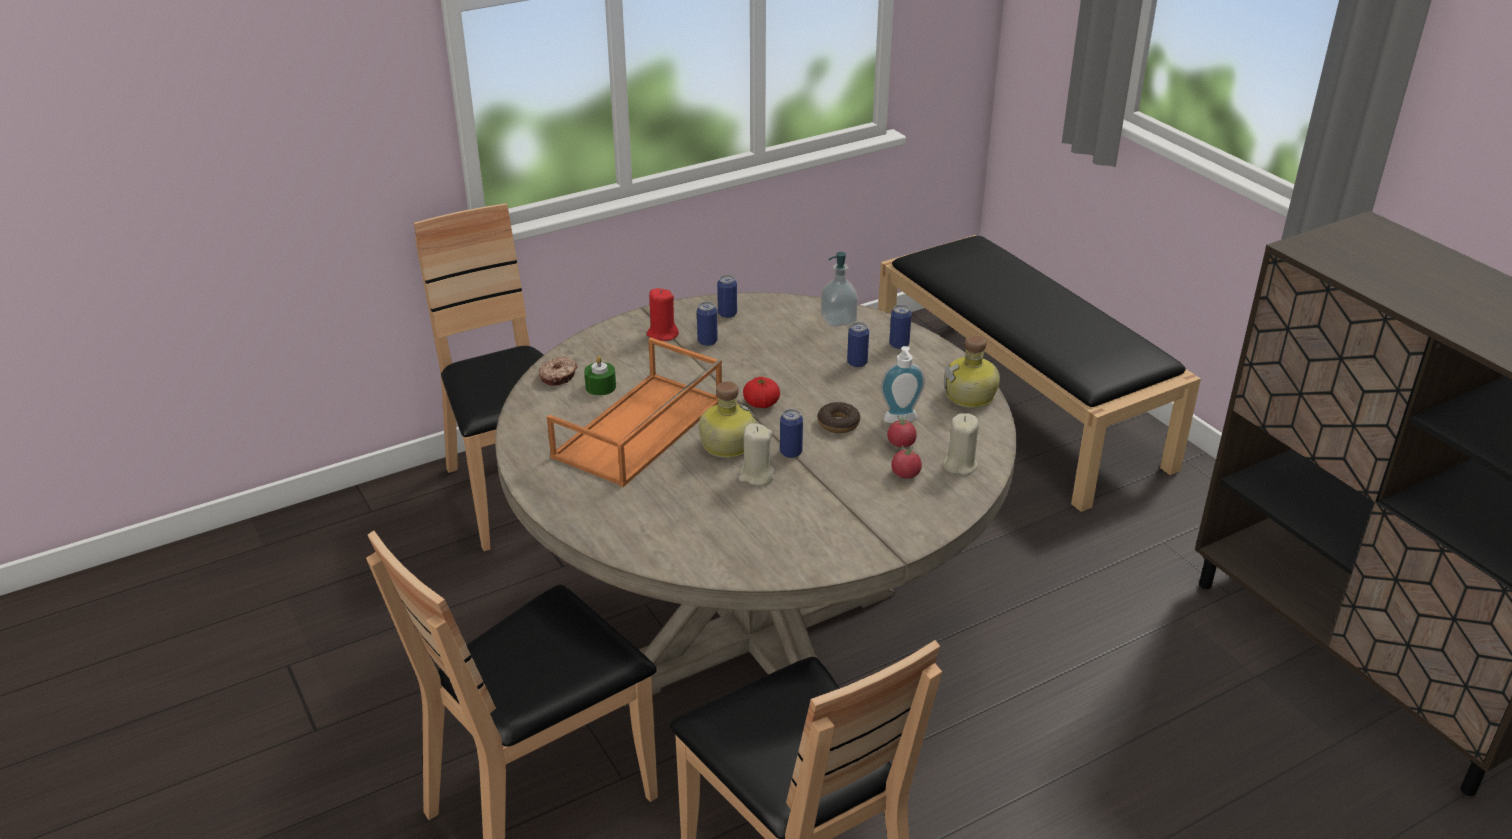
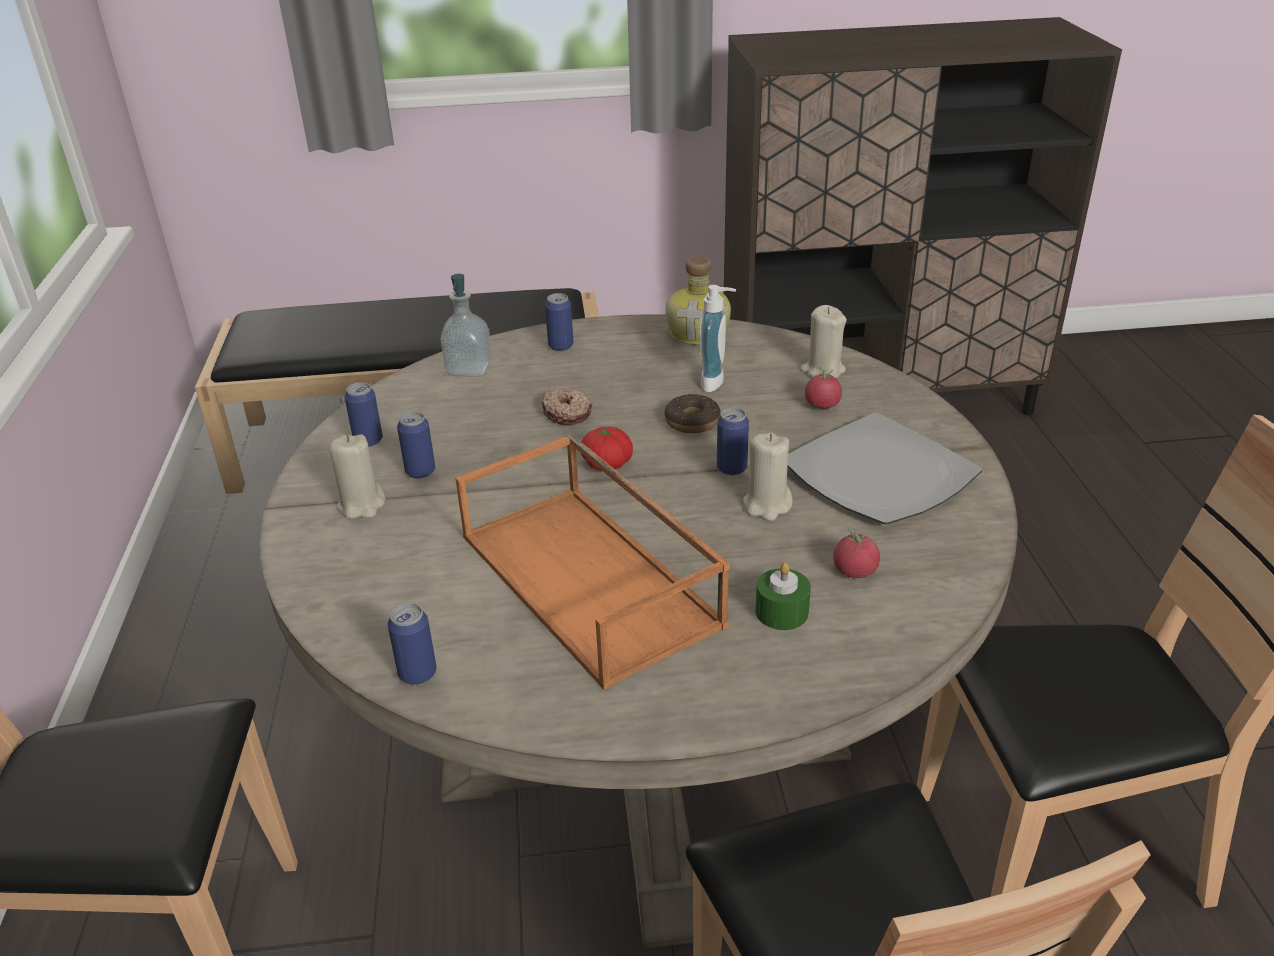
camera: 65 degrees left, 0 degrees up
(559, 376) = (377, 632): donut -> donut (567, 413)
(600, 387) = (447, 593): green candle -> green candle (781, 612)
(662, 334) = (362, 505): red candle -> beige candle
(726, 444) = (681, 513): bottle -> none
(824, 517) = (879, 476): none -> plate
(857, 363) = (574, 379): can -> can (417, 673)
(901, 444) = (761, 393): tomato -> tomato (854, 571)

